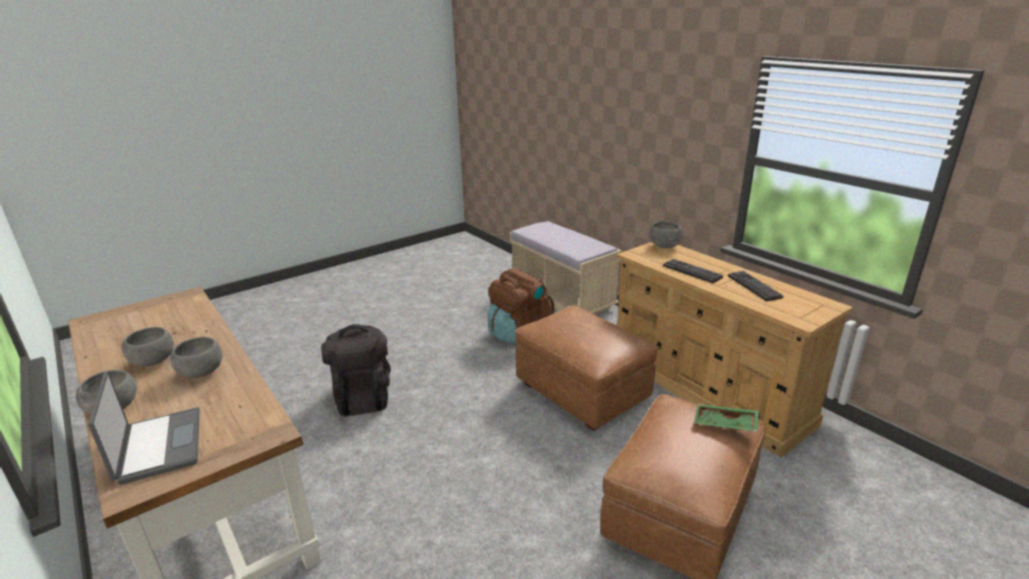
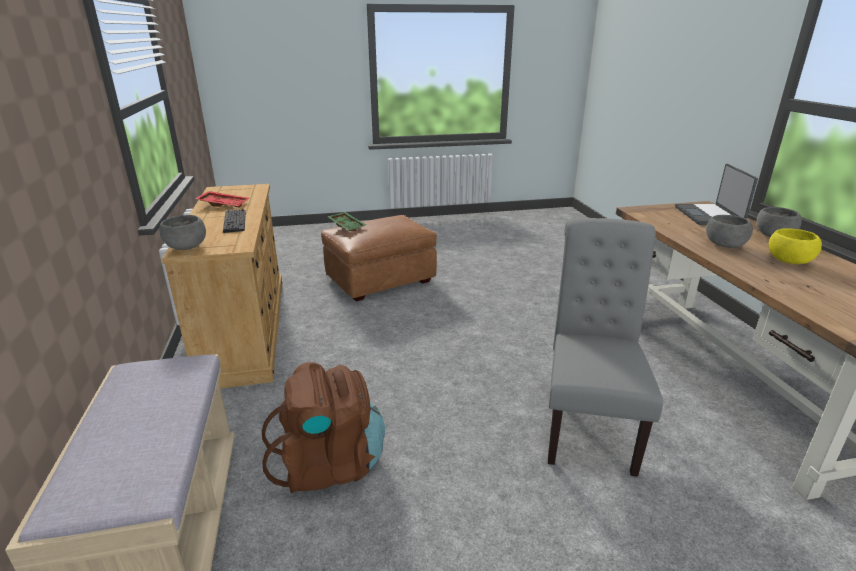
camera: 155 degrees left, 0 degrees up
(153, 362) = (789, 261): grey bowl -> yellow bowl
(363, 397) = (587, 424): black backpack -> grey chair
(582, 392) = (348, 357): brown ottoman -> none
(754, 286) = (224, 204): keyboard -> red tray

